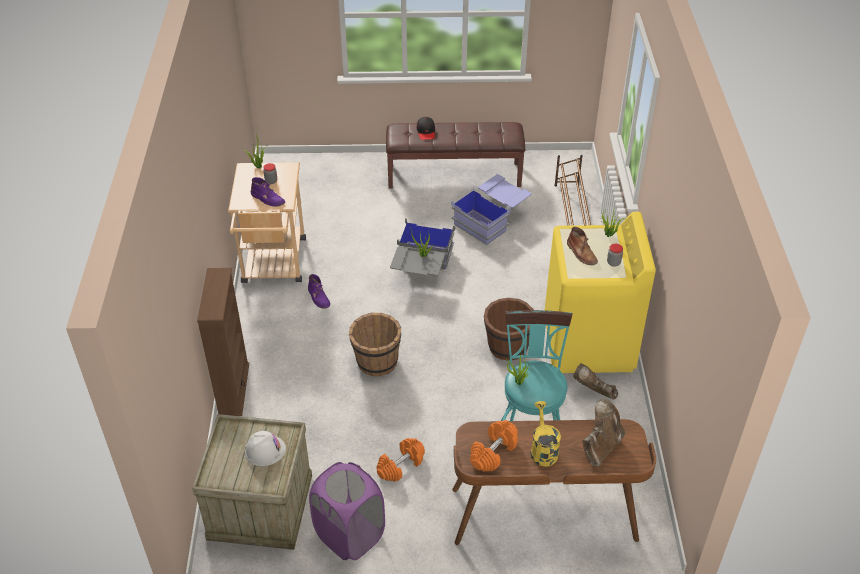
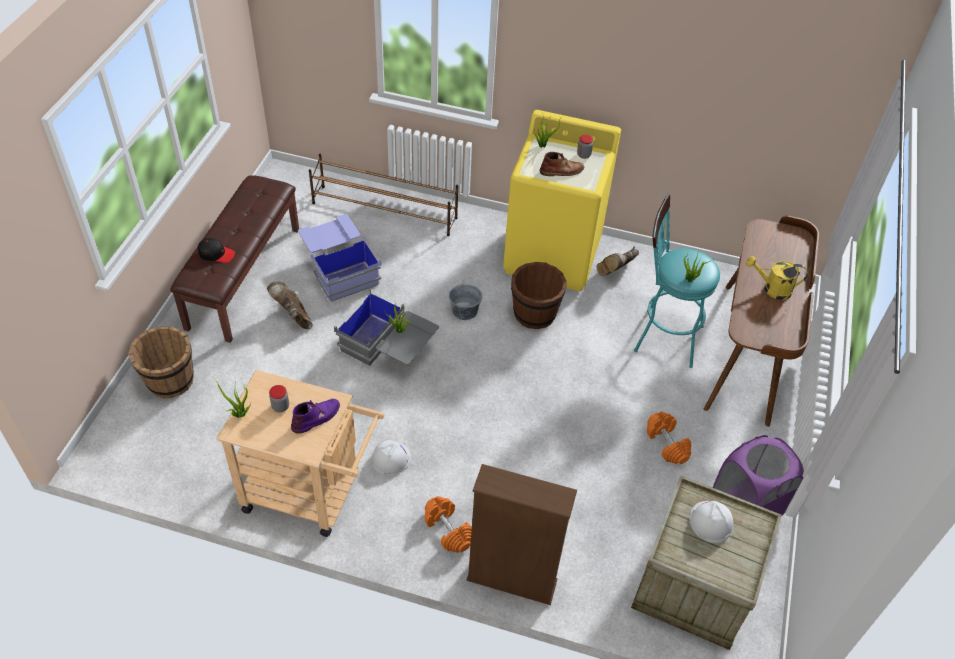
camera: 75 degrees left, 5 degrees up
(318, 297) = (391, 459): purple boot -> white hard hat
(376, 362) = (517, 428): brown bucket -> brown bucket (170, 381)
(486, 302) = (464, 311): none -> grey bucket
(493, 452) = (770, 323): orange dumbbell -> orange dumbbell (447, 530)
(600, 446) = (775, 251): brown boot -> brown boot (293, 317)

